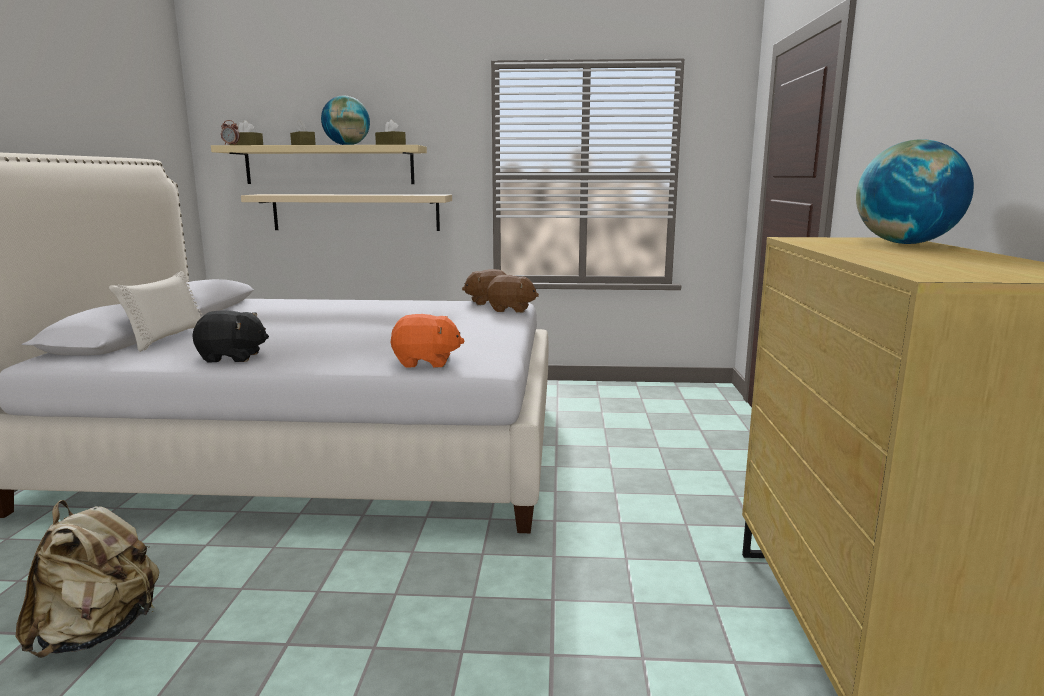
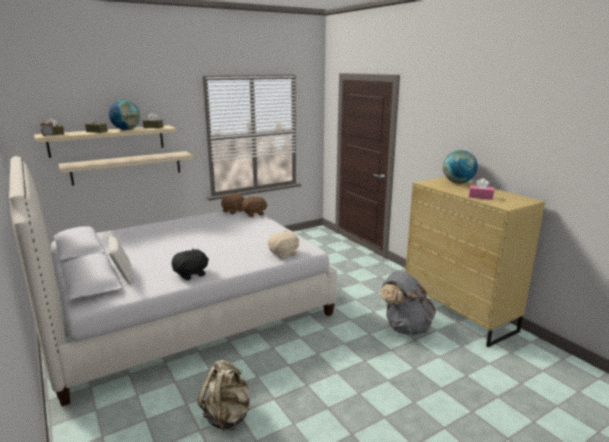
camera: 35 degrees left, 5 degrees up
(426, 362) = (284, 254): orange plush toy -> beige plush toy
(657, 620) = (405, 327): none -> grey backpack
(897, 259) = (480, 197): none -> pink tissue box

